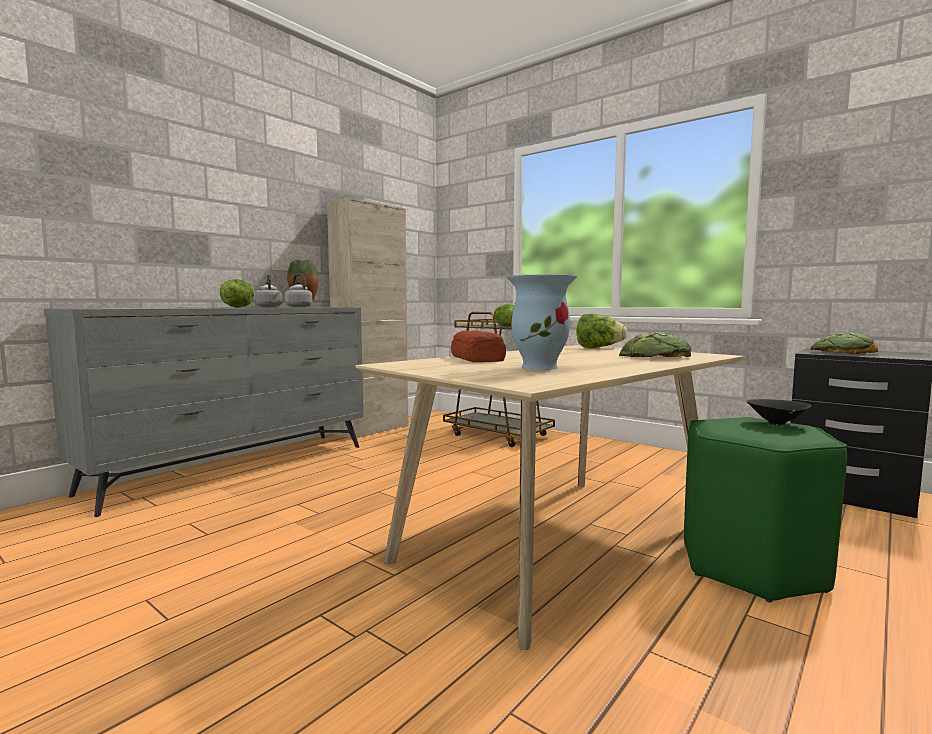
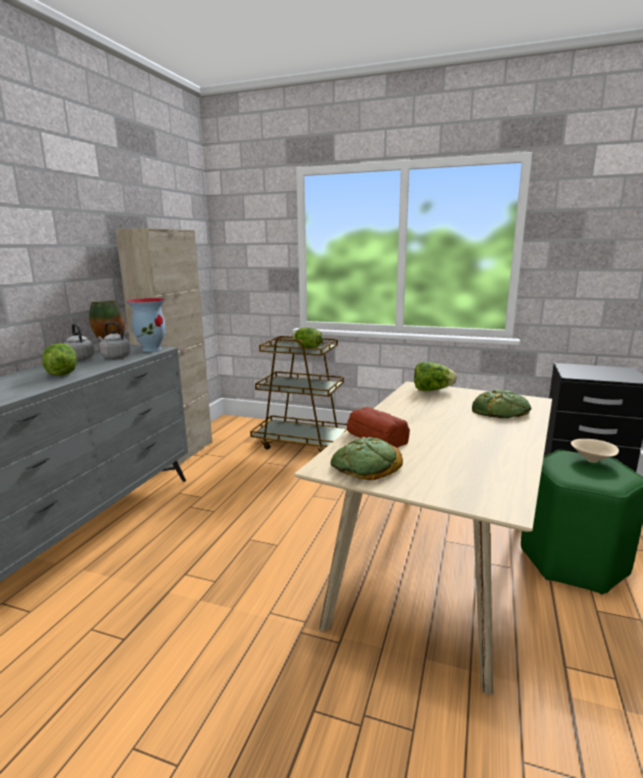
camera: 20 degrees left, 10 degrees up
(540, 367) = (456, 455): vase -> vase (152, 349)
(777, 424) = (592, 461): black bowl -> beige bowl
(842, 353) = (588, 374): bread -> bread (365, 465)

